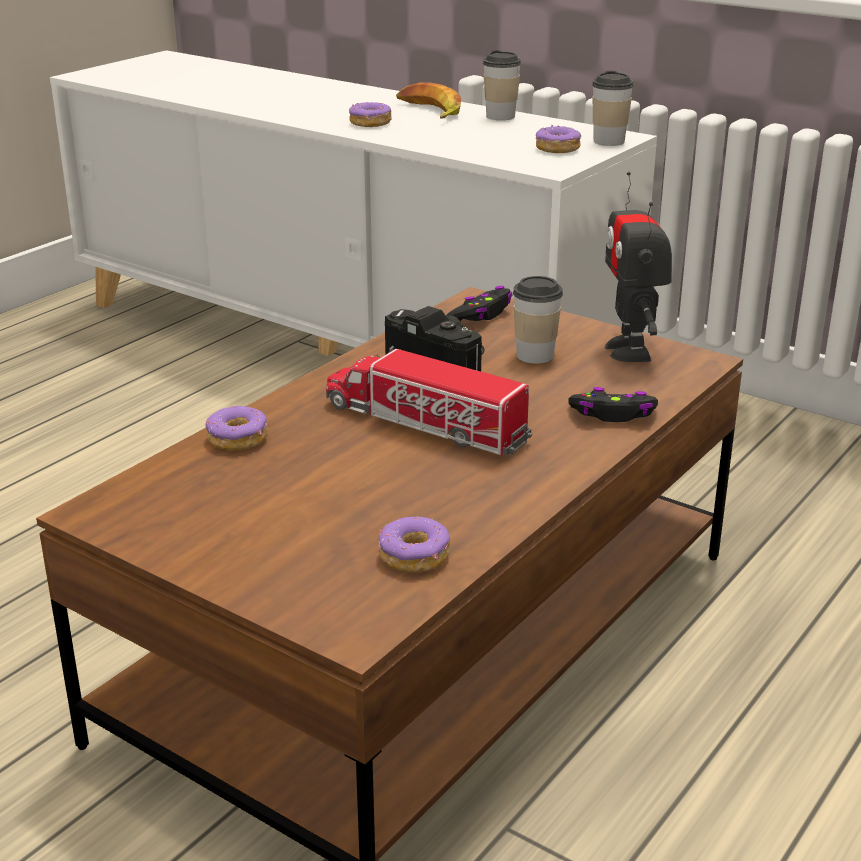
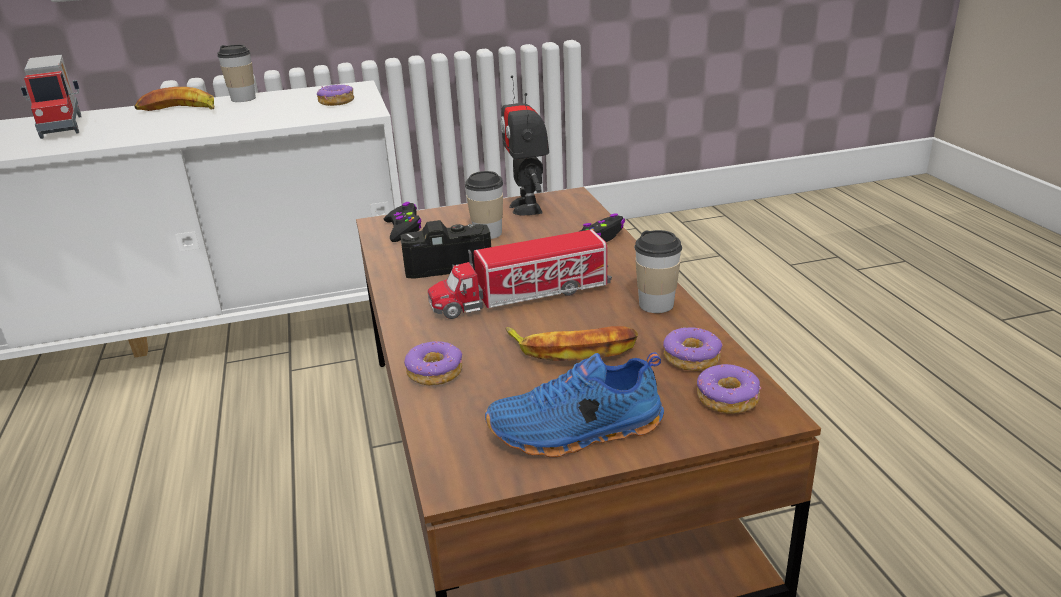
camera: 50 degrees left, 0 degrees up
(212, 540) = (577, 433): none -> blue shoe
(330, 97) = (65, 126): none -> toy truck
(355, 487) = (573, 349): none -> banana
(370, 123) = (153, 129): donut -> donut (728, 399)
(609, 141) = (356, 90): cup -> cup (656, 304)
(630, 351) = (527, 207): toy robot -> toy robot turned 45 degrees clockwise

